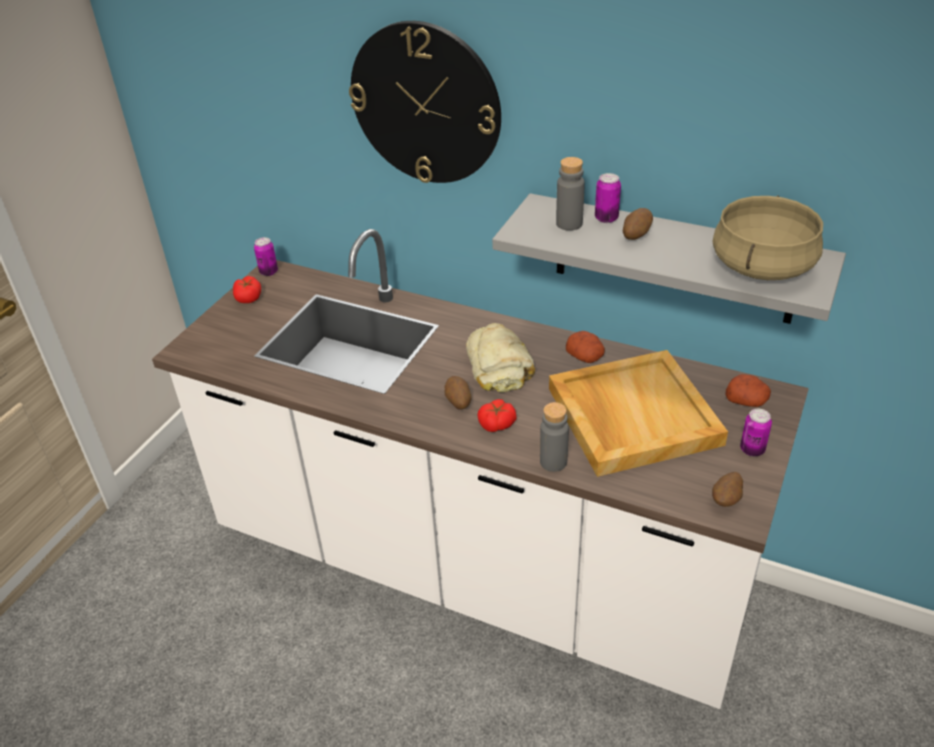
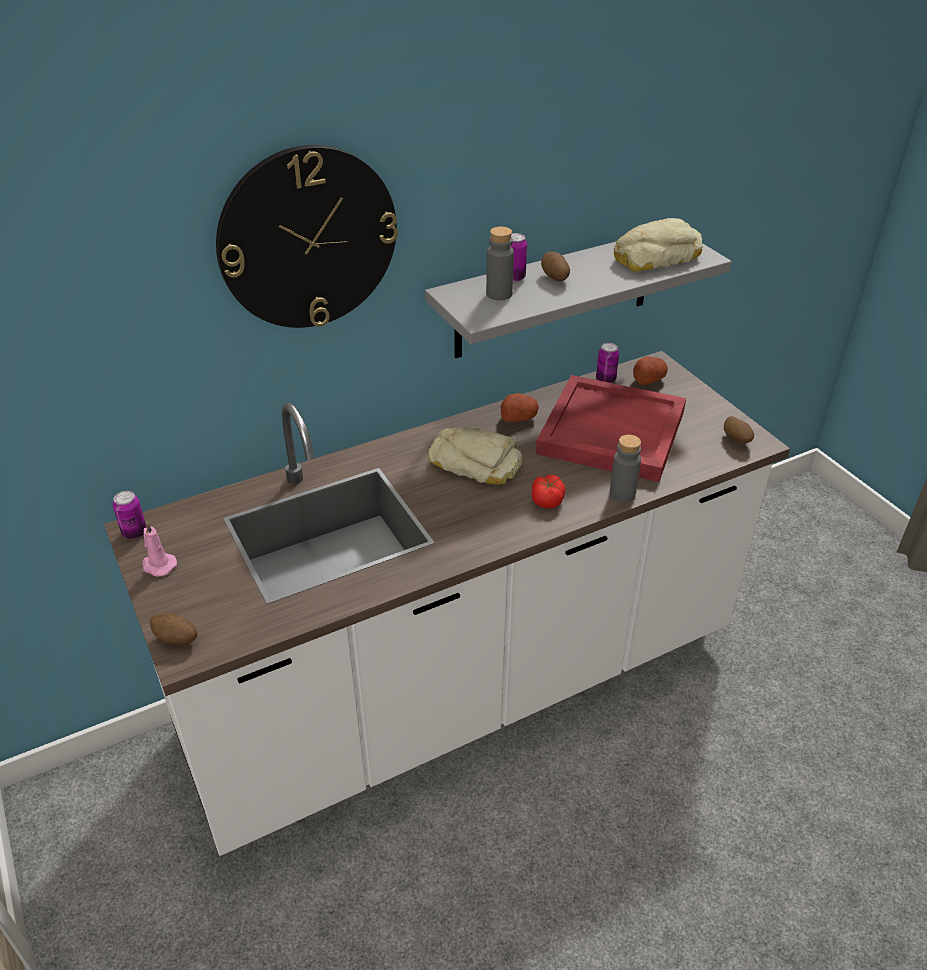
camera: 55 degrees left, 0 degrees up
(248, 297) = (158, 565): tomato -> pink candle
(458, 402) = (497, 507): potato -> potato (176, 639)
(631, 415) = (610, 432): beige tray -> red tray
(752, 450) = (698, 404): can -> can (605, 380)
(761, 266) = (655, 256): beige cooking pot -> bread

